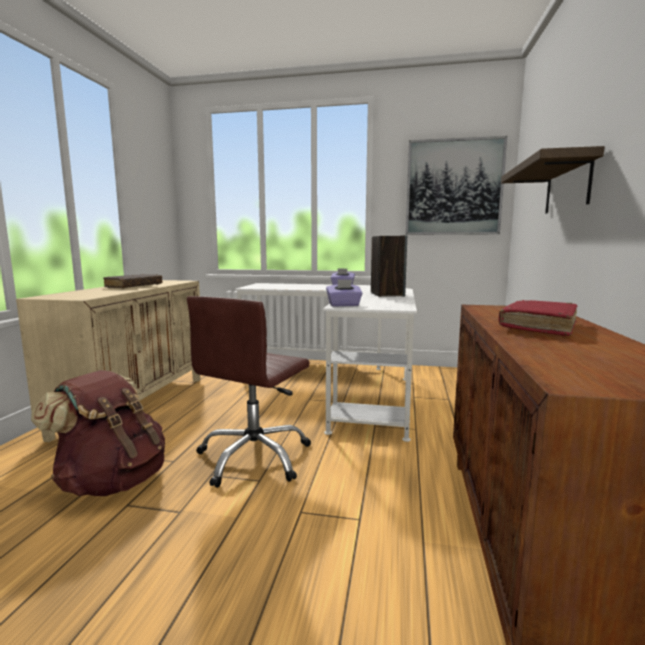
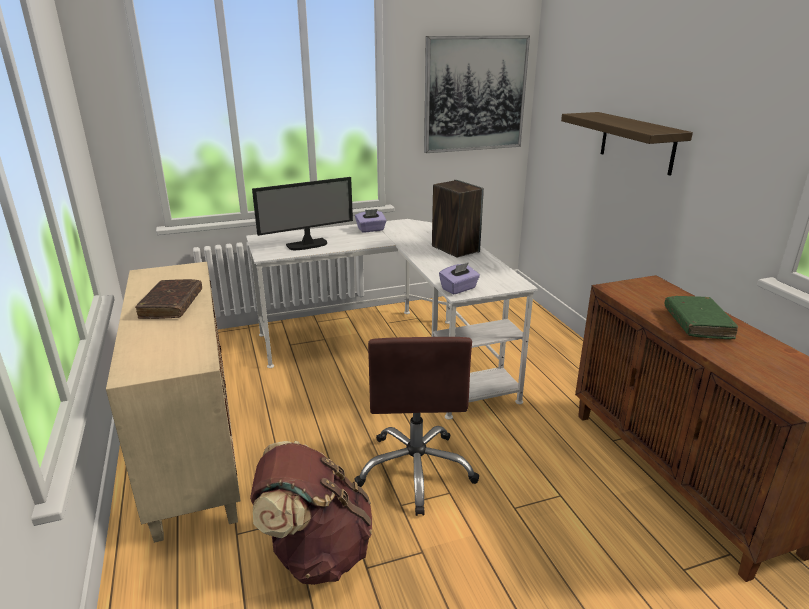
camera: 30 degrees left, 15 degrees up
(283, 287) = (307, 245): none -> monitor
(538, 326) = (697, 324): red book -> green book

